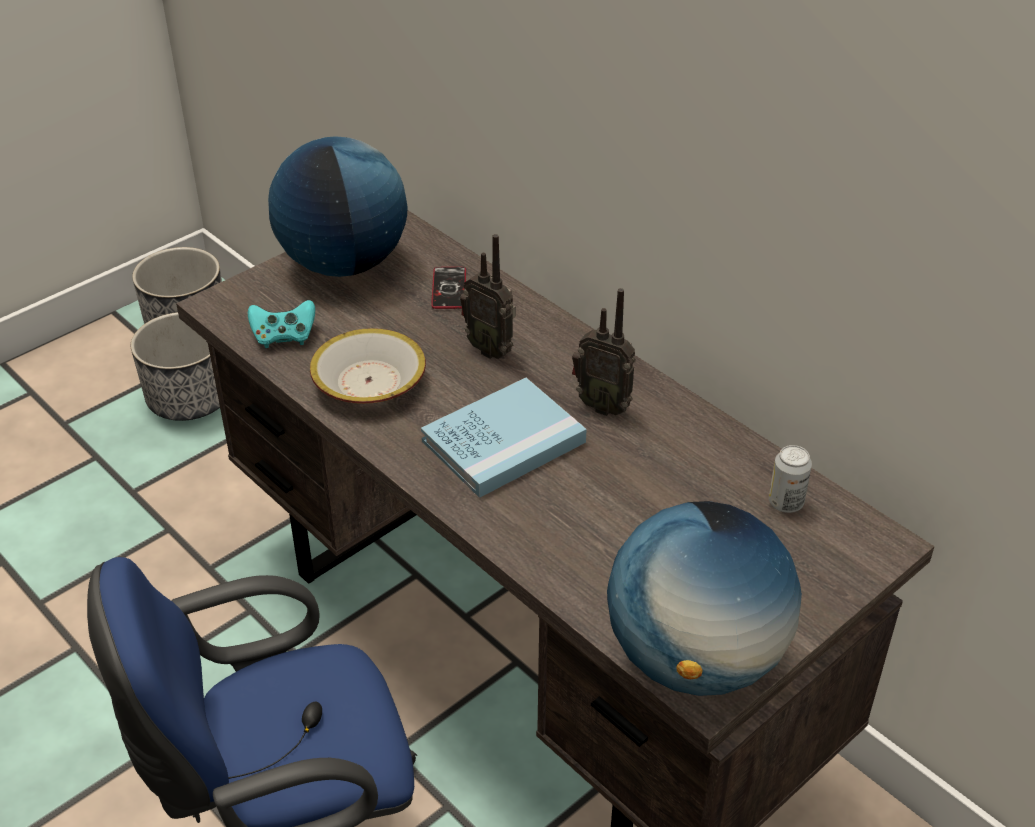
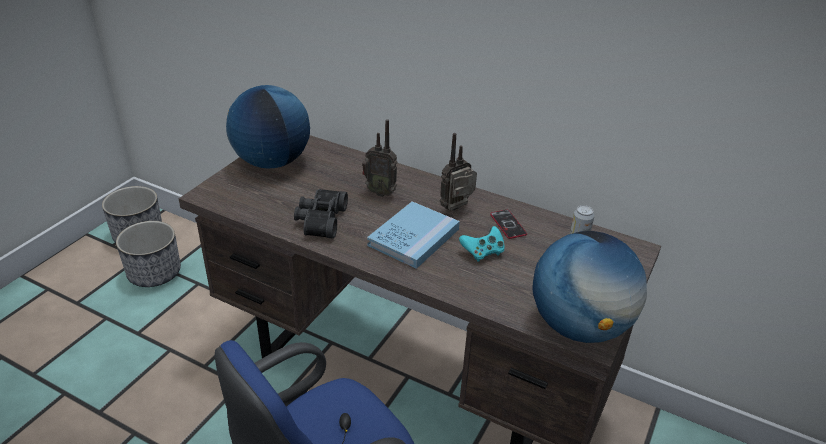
camera: 20 degrees left, 5 degrees down
(283, 337) = (255, 205): turquoise game controller -> turquoise game controller (482, 252)
(369, 381) = (319, 220): bowl -> black binoculars
(449, 289) = (340, 166): phone -> phone (508, 224)
(603, 405) = (457, 209): radio -> radio turned 135 degrees clockwise

